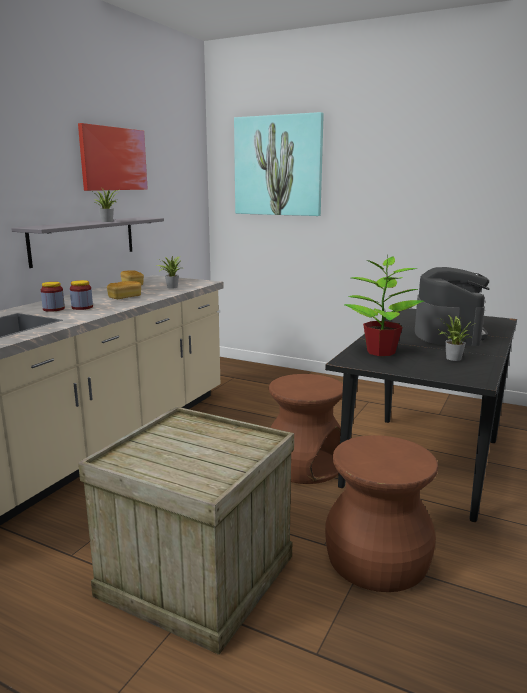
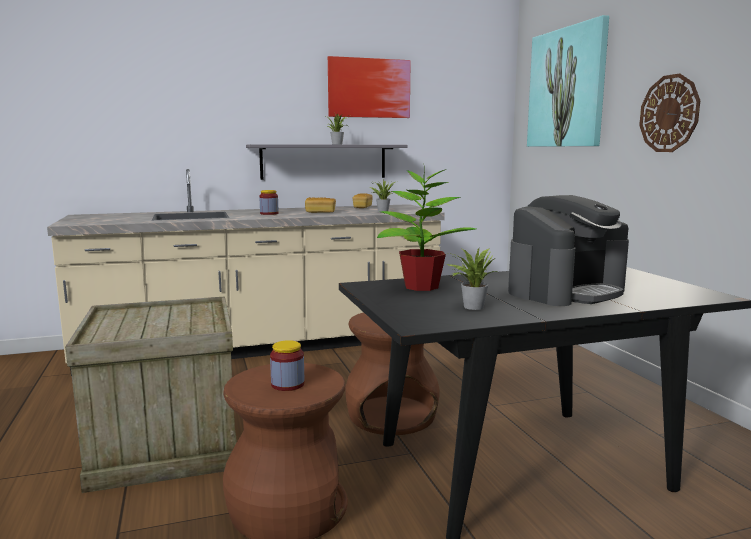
camera: 45 degrees right, 5 degrees down
(53, 309) = (250, 212): jar -> jar (287, 384)
(387, 195) = (669, 113): none -> wall clock

